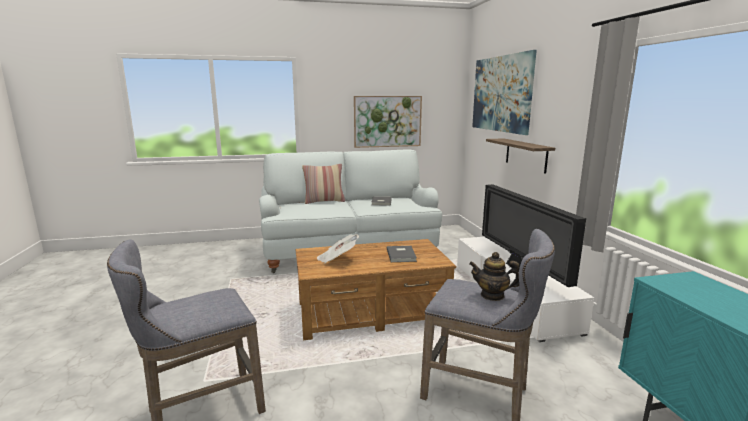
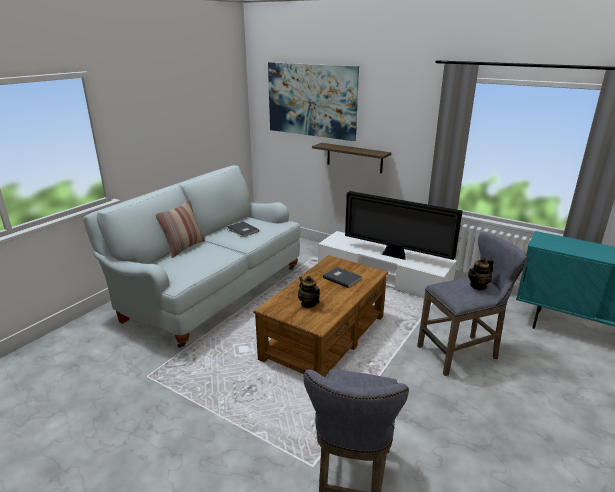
camera: 45 degrees left, 10 degrees up
(337, 259) = (308, 304): newspaper -> teapot
(387, 121) = (190, 136): picture -> none

